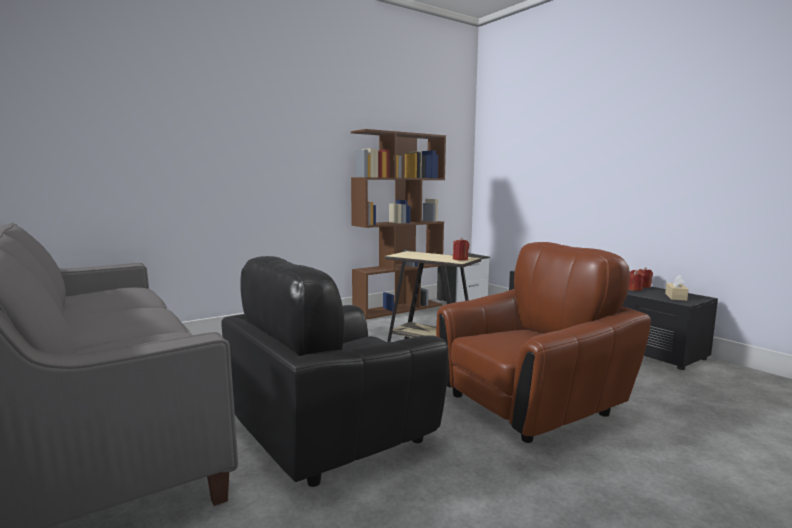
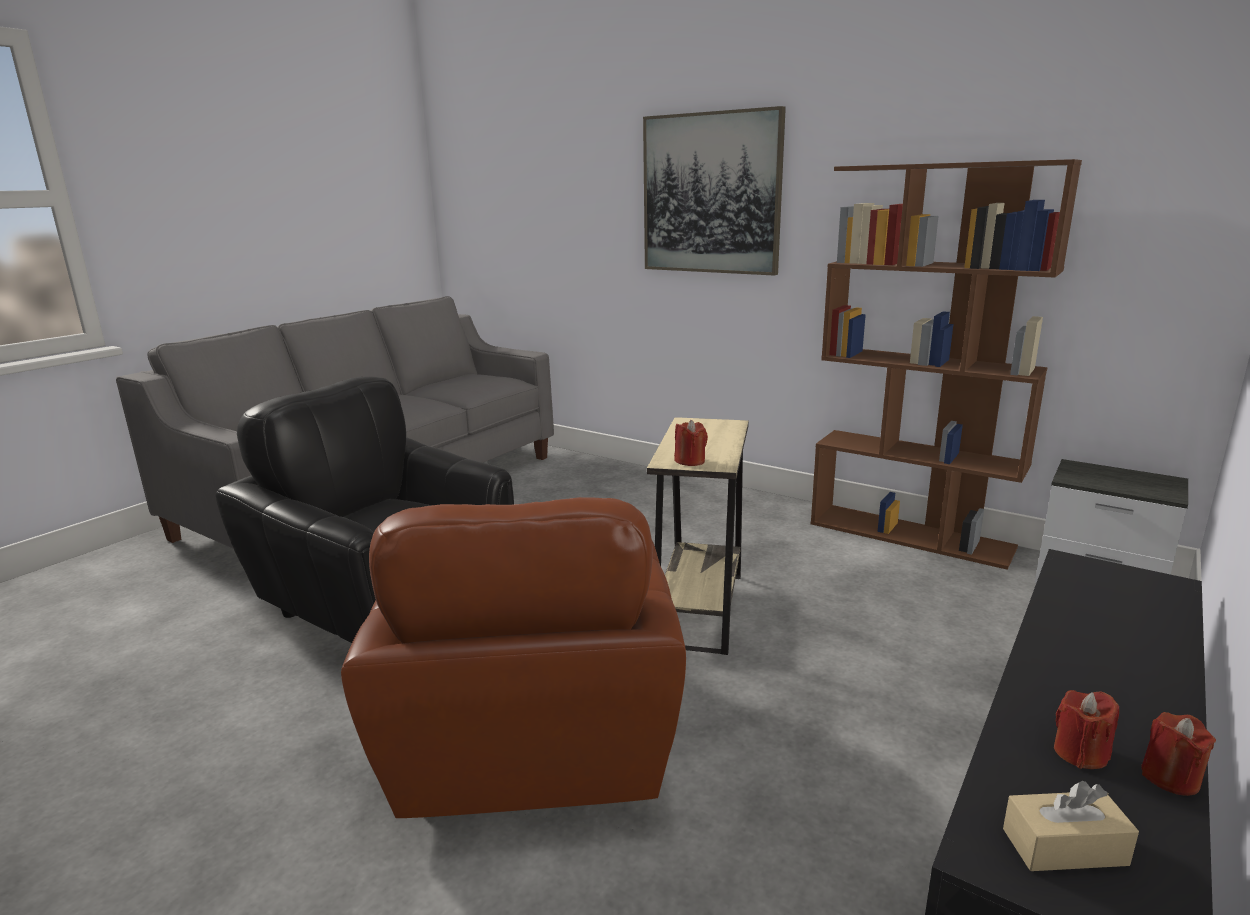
camera: 70 degrees right, 10 degrees up
(270, 139) = (711, 194): none -> picture
(530, 404) = (533, 739): brown armchair -> brown armchair turned 45 degrees clockwise

